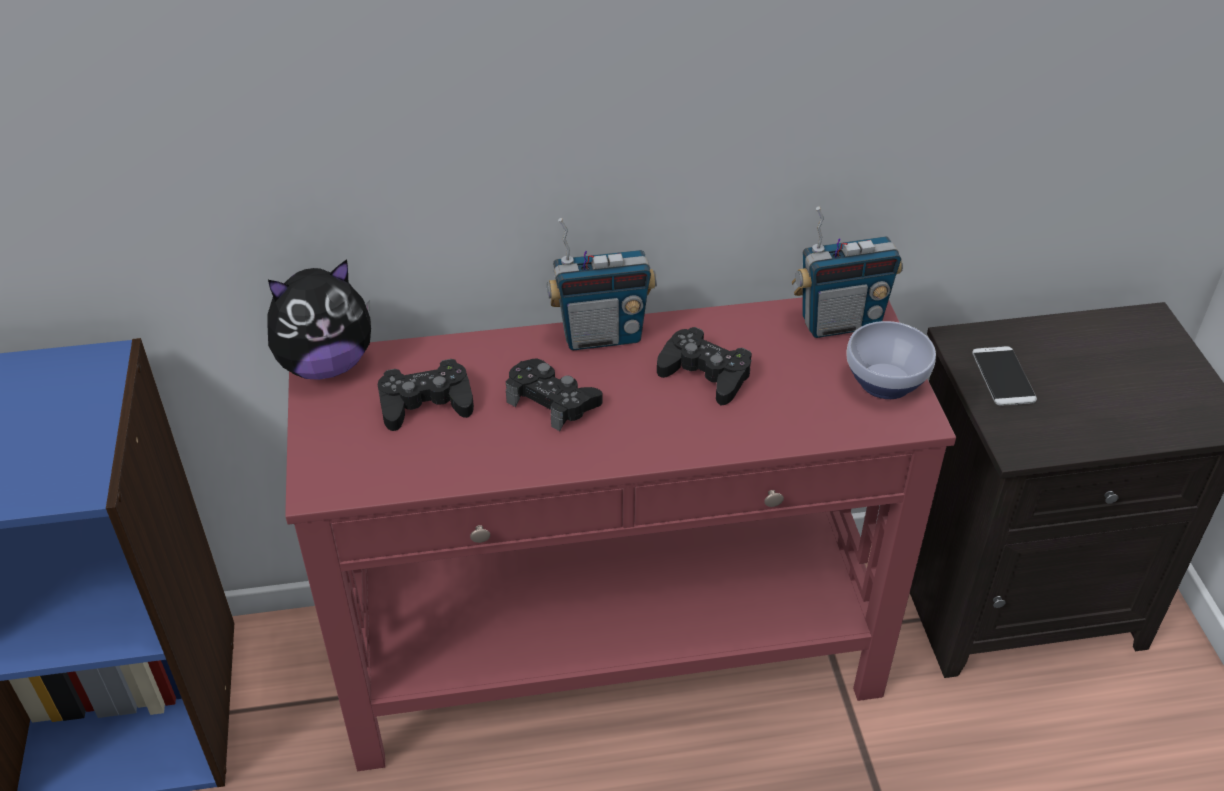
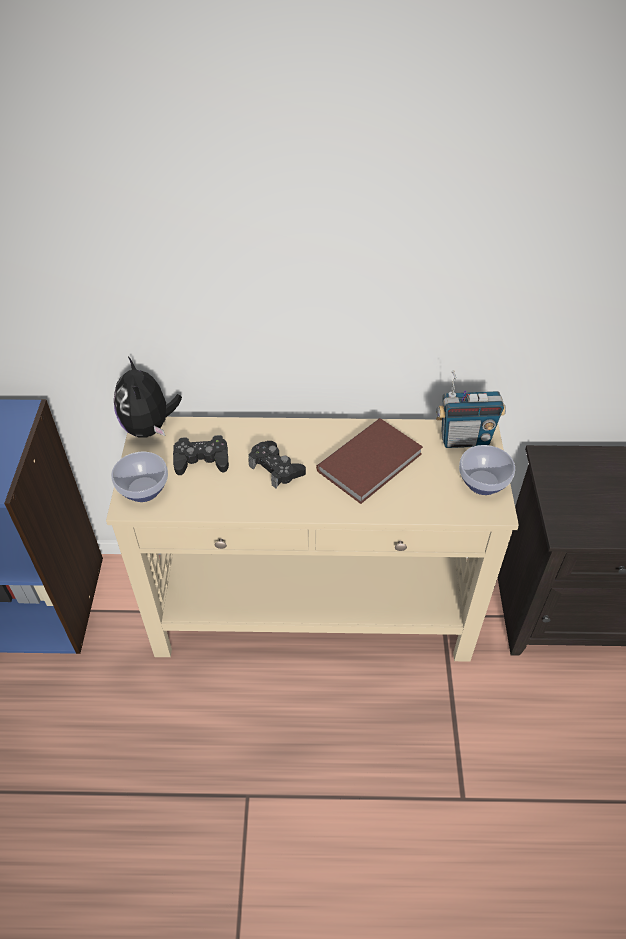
camera: 10 degrees right, 5 degrees up
(326, 364) = (149, 428): plush toy -> plush toy turned 90 degrees clockwise
(342, 460) = (145, 490): none -> bowl
(601, 335) = (315, 429): radio -> none
(614, 657) = (314, 611): red console table -> beige console table
(705, 374) = (372, 463): black game controller -> brown book
(1003, 377) = (566, 484): phone -> none

